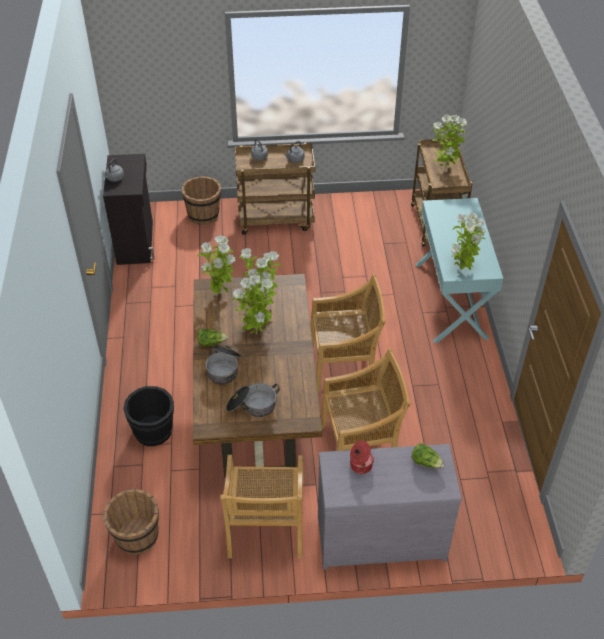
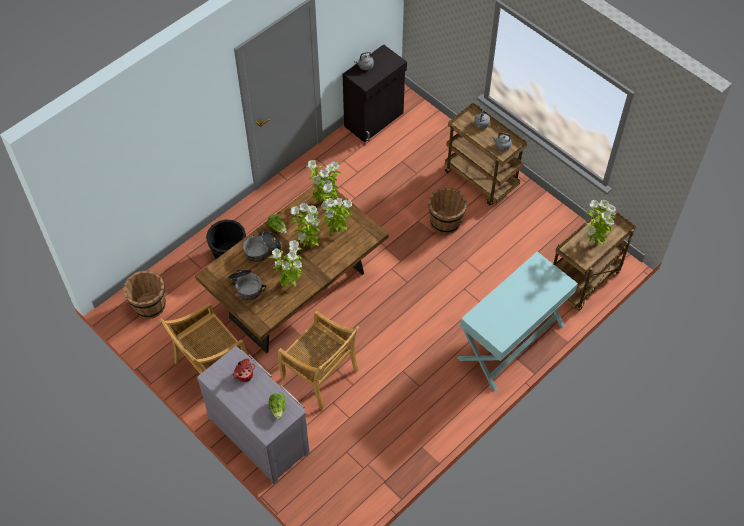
camera: 50 degrees right, 10 degrees up
(204, 215) = (440, 135): brown bucket -> brown bucket (445, 222)
(344, 367) = (380, 319): beige chair -> none
(461, 270) = (484, 322): potted plant -> potted plant (290, 282)

